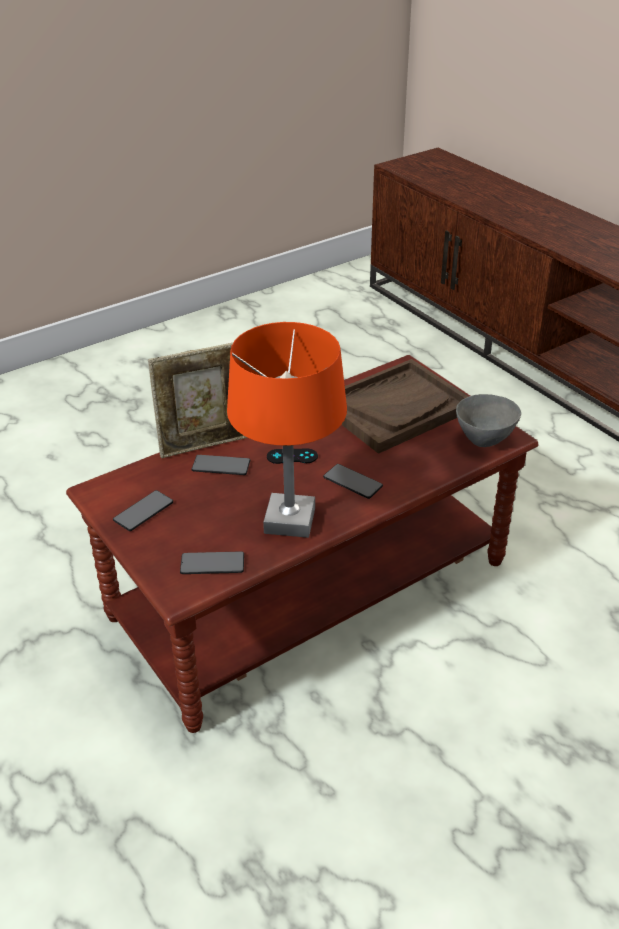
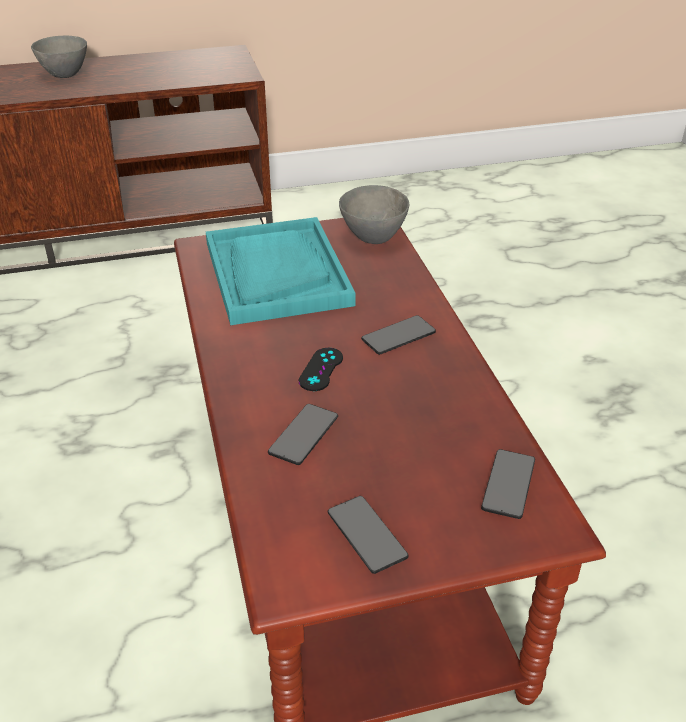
camera: 70 degrees left, 0 degrees up
(204, 445) = (243, 442): picture frame -> none
(290, 521) = (449, 400): orange table lamp -> none
(395, 408) = (276, 273): brown tray -> turquoise tray
(569, 226) = (65, 75): none -> grey bowl

